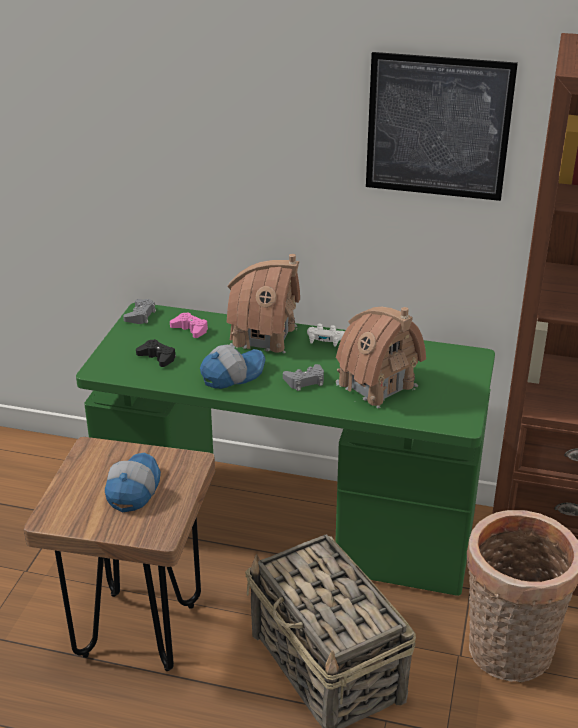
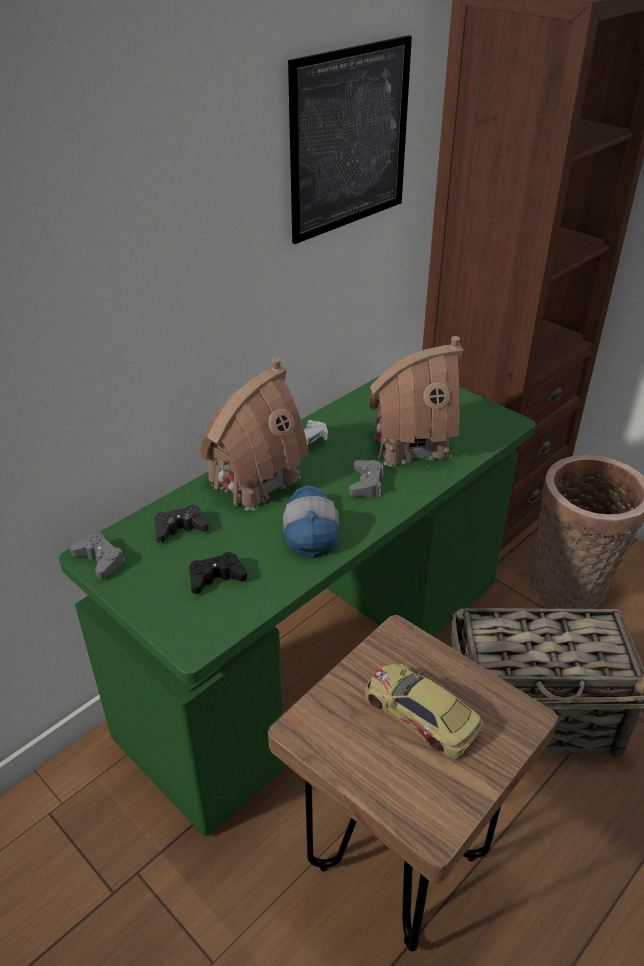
camera: 60 degrees left, 5 degrees up
(132, 489) = (420, 713): cap -> toy car
(190, 329) = (180, 529): pink game controller -> black game controller

